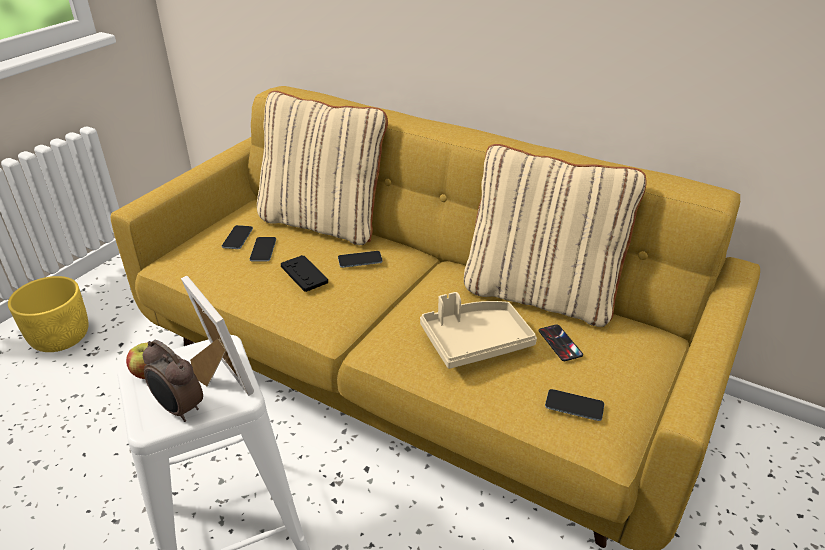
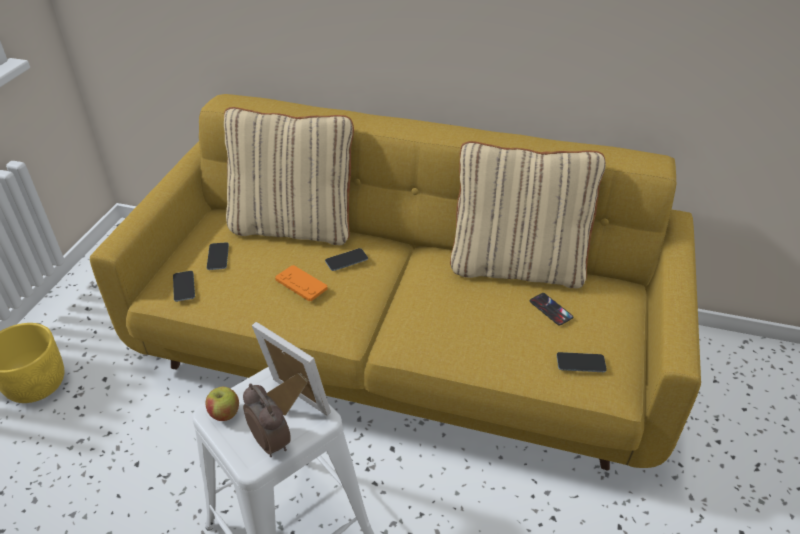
camera: 15 degrees left, 5 degrees up
(179, 409) = (271, 442): alarm clock -> alarm clock turned 150 degrees counterclockwise
(263, 249) = (250, 265): phone -> phone (184, 286)
(304, 274) = (301, 284): black game controller -> orange game controller
(475, 341) = (481, 321): beige tray -> none

